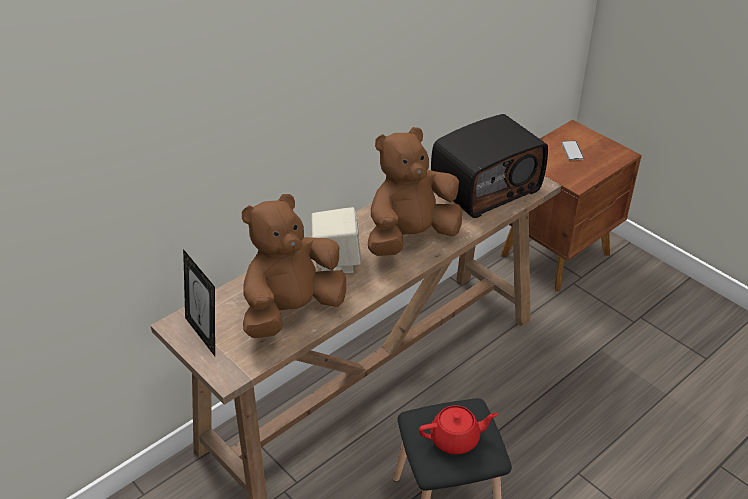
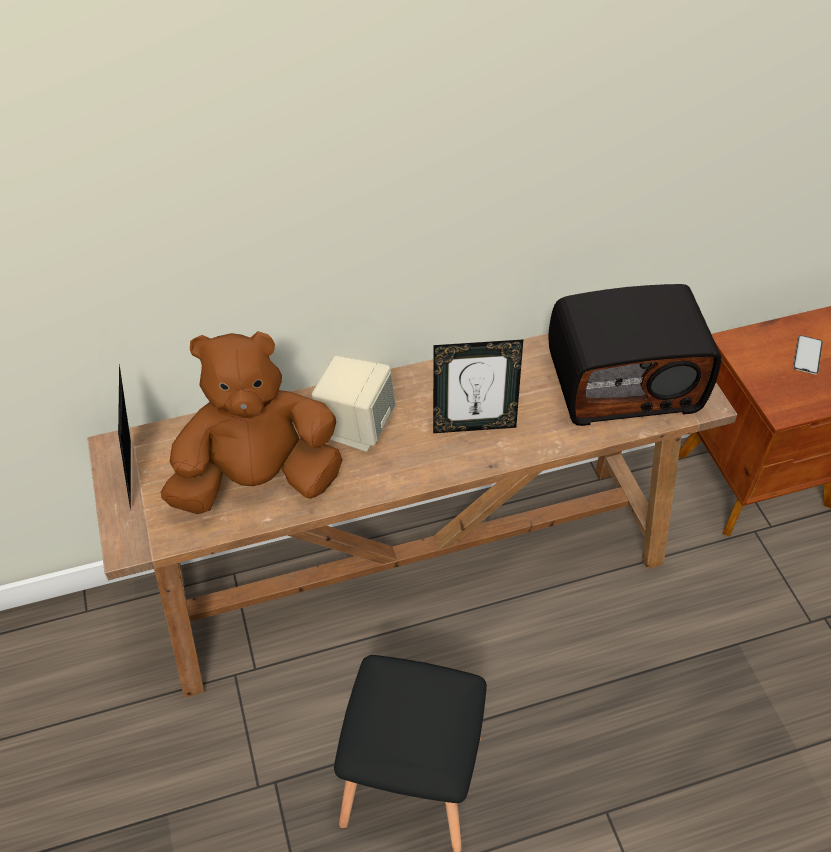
camera: 25 degrees right, 10 degrees up
(410, 237) = (474, 425): brown plush toy -> picture frame
(456, 439) = (410, 727): red teapot -> none

